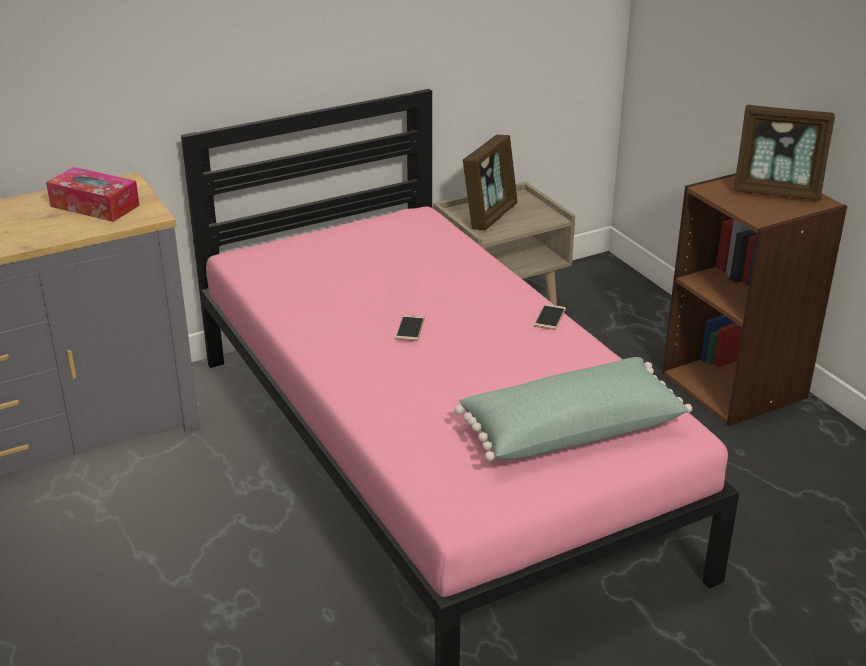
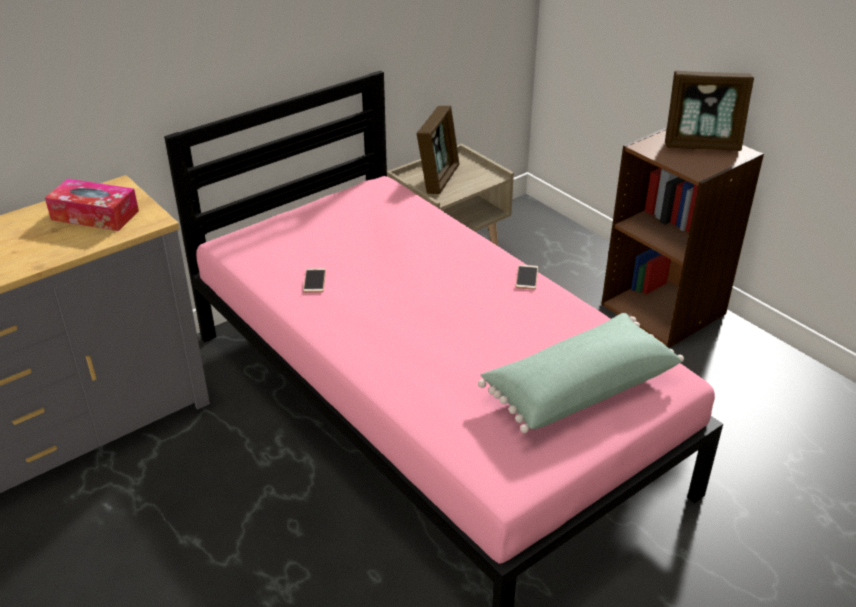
camera: 10 degrees left, 5 degrees up
(410, 329) = (407, 302): phone -> phone (314, 281)

